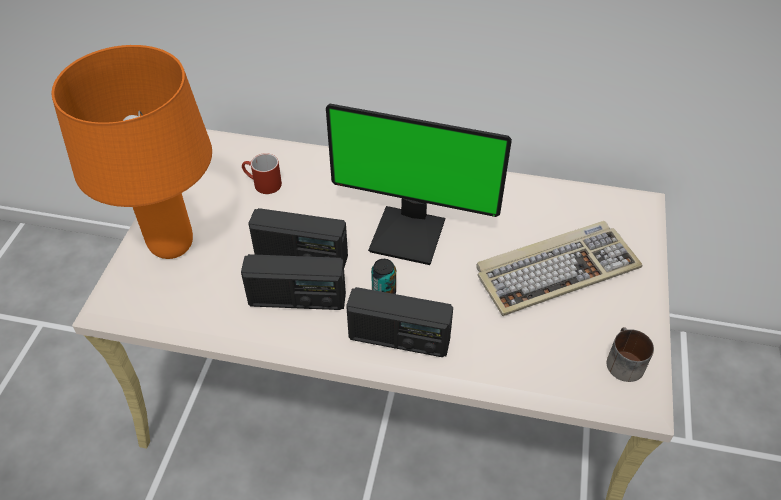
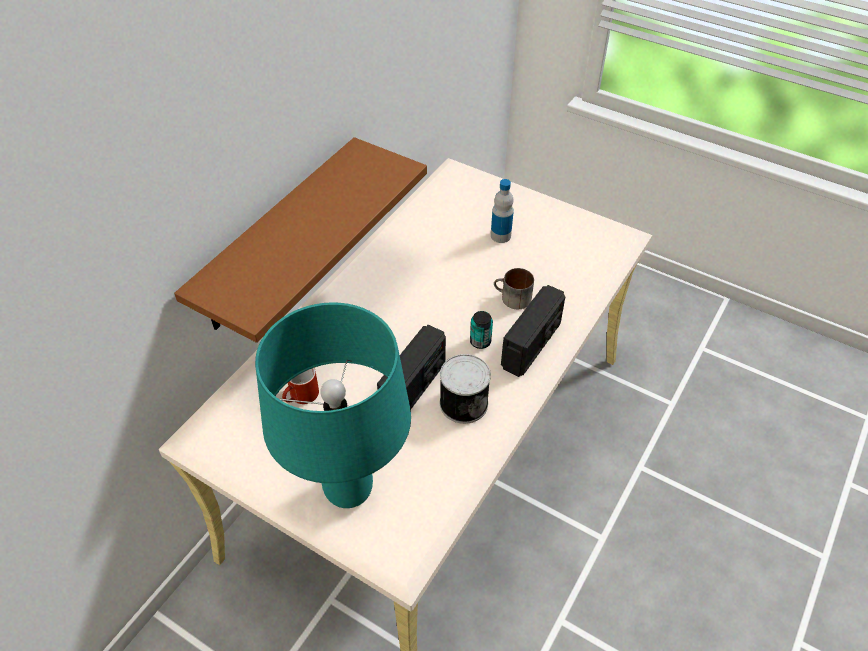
camera: 70 degrees left, 0 degrees up
(171, 245) = (347, 490): orange table lamp -> turquoise table lamp
(297, 299) = (463, 402): radio -> can
(372, 71) = (278, 236): none -> brown shelf
(409, 233) = (422, 307): monitor -> none
(556, 270) = (500, 236): keyboard -> bottle
(622, 361) = (593, 233): mug -> mug (512, 298)

